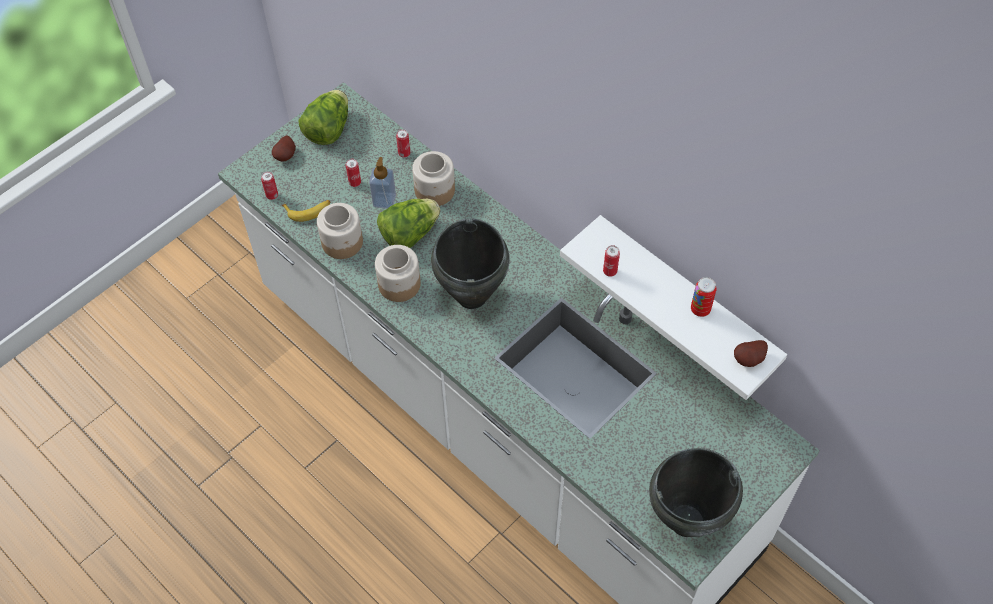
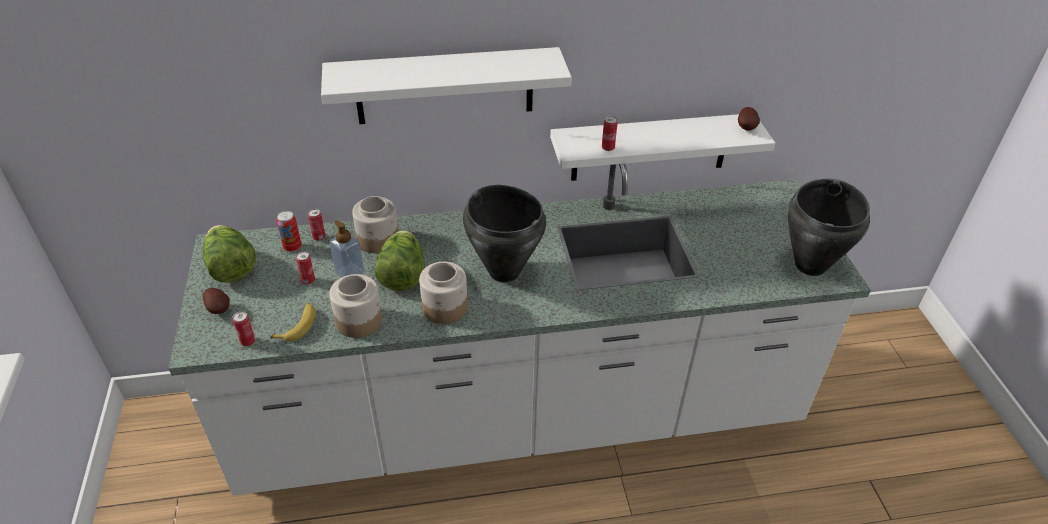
camera: 55 degrees left, 15 degrees down
(520, 115) = (445, 86): none -> white shelf
(700, 309) = (683, 127): can -> can (292, 247)

